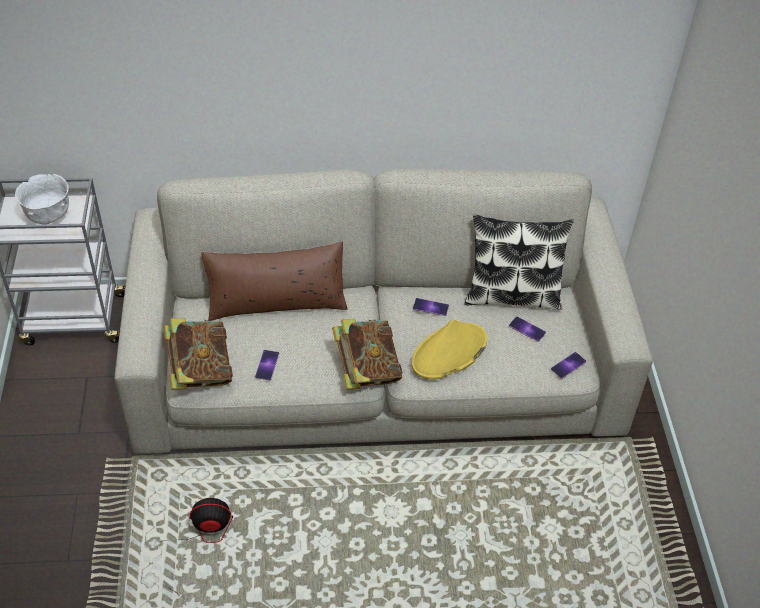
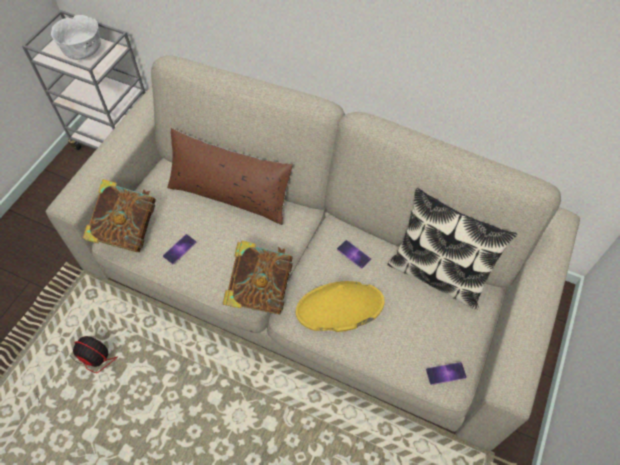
camera: 30 degrees right, 10 degrees up
(527, 329) = (427, 316): phone -> none

